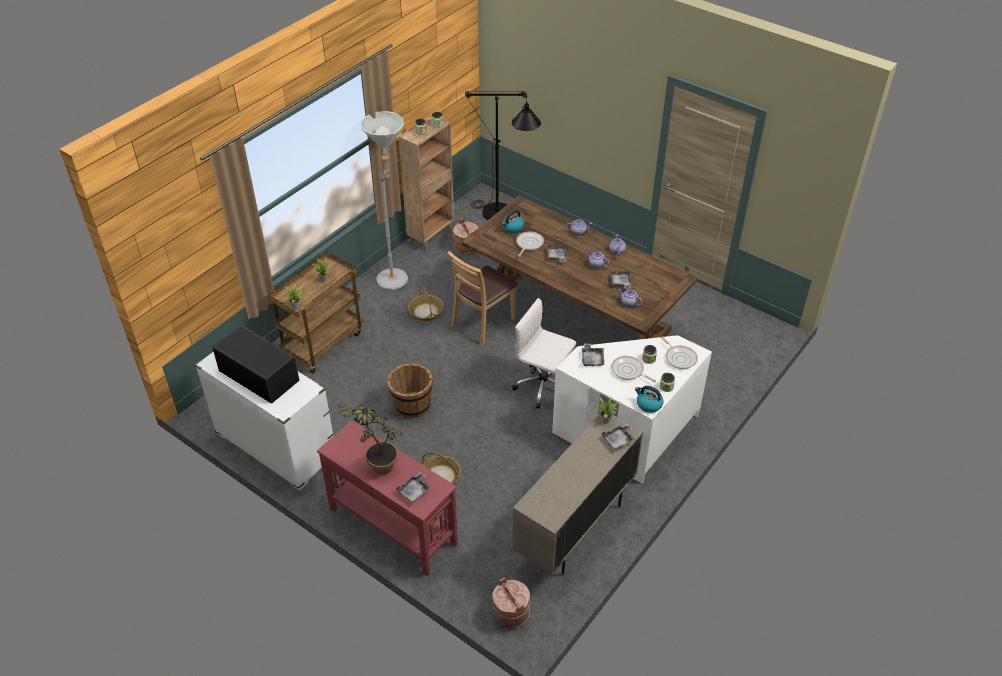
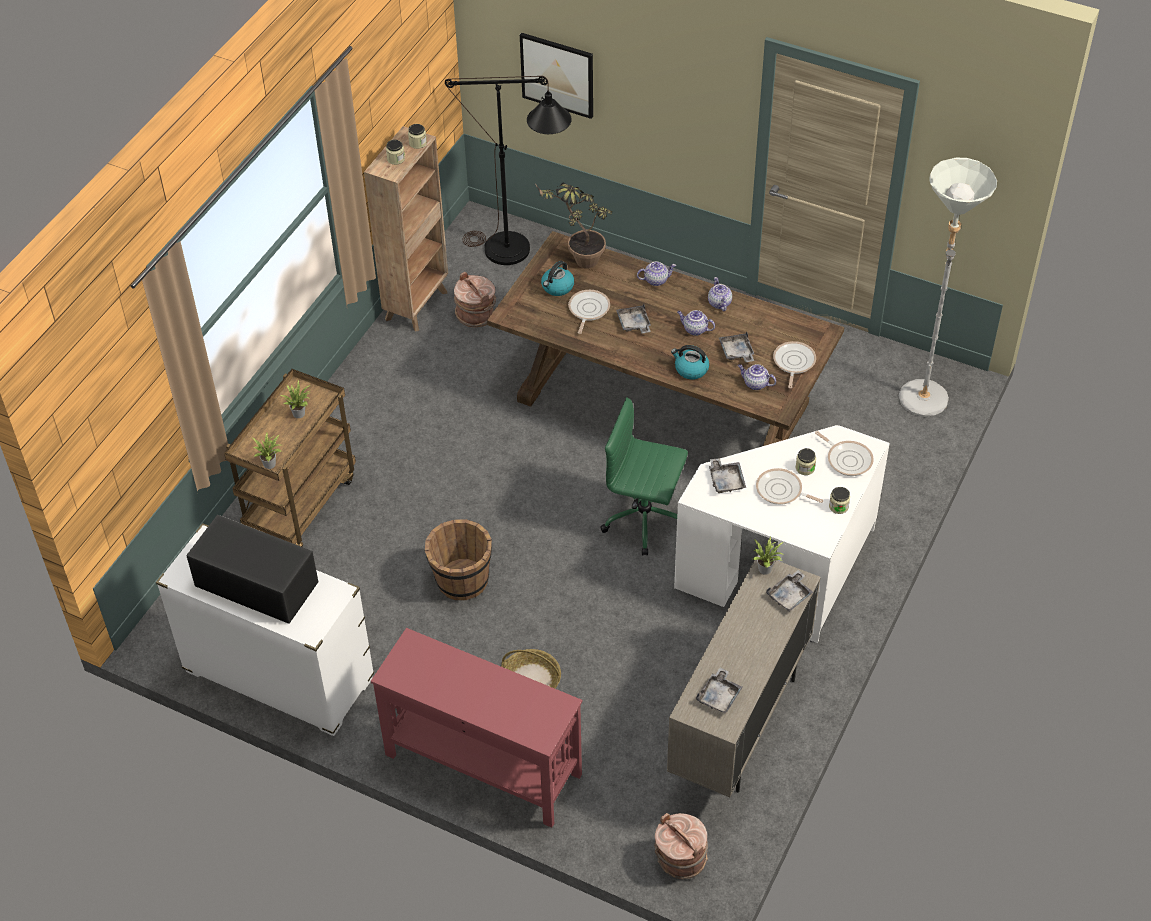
camera: 10 degrees left, 5 degrees up
(376, 465) = (462, 687): potted plant -> potted plant (578, 259)
(395, 275) = (379, 377): grey floor lamp -> grey floor lamp (923, 391)
(414, 491) = (526, 717): grey tray -> grey tray (719, 696)
(426, 312) = (442, 429): basket -> none
(483, 323) = (532, 434): brown chair -> none
(537, 97) = (557, 74): none -> picture
(544, 386) = (645, 519): white office chair -> green office chair
(648, 404) = (819, 537): kettle -> kettle (690, 369)
(657, 294) = (793, 363): none -> frying pan

